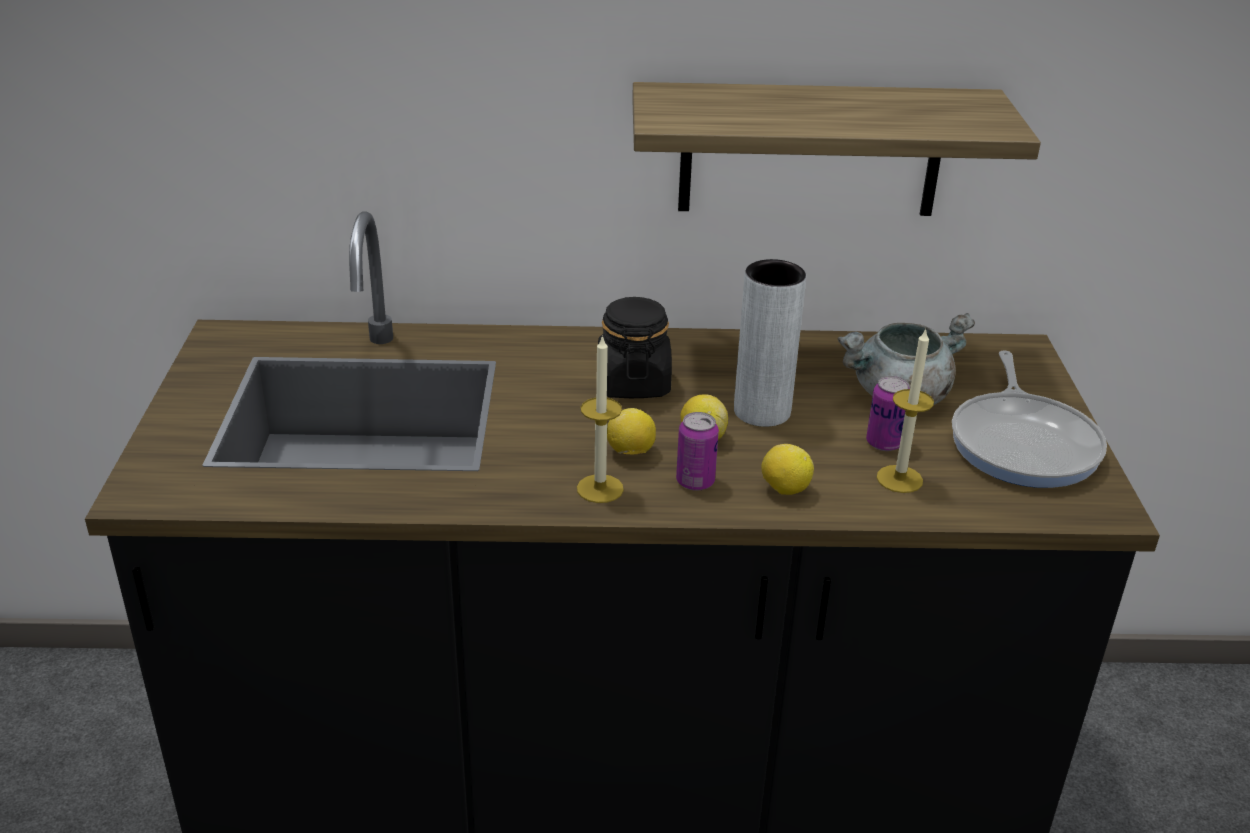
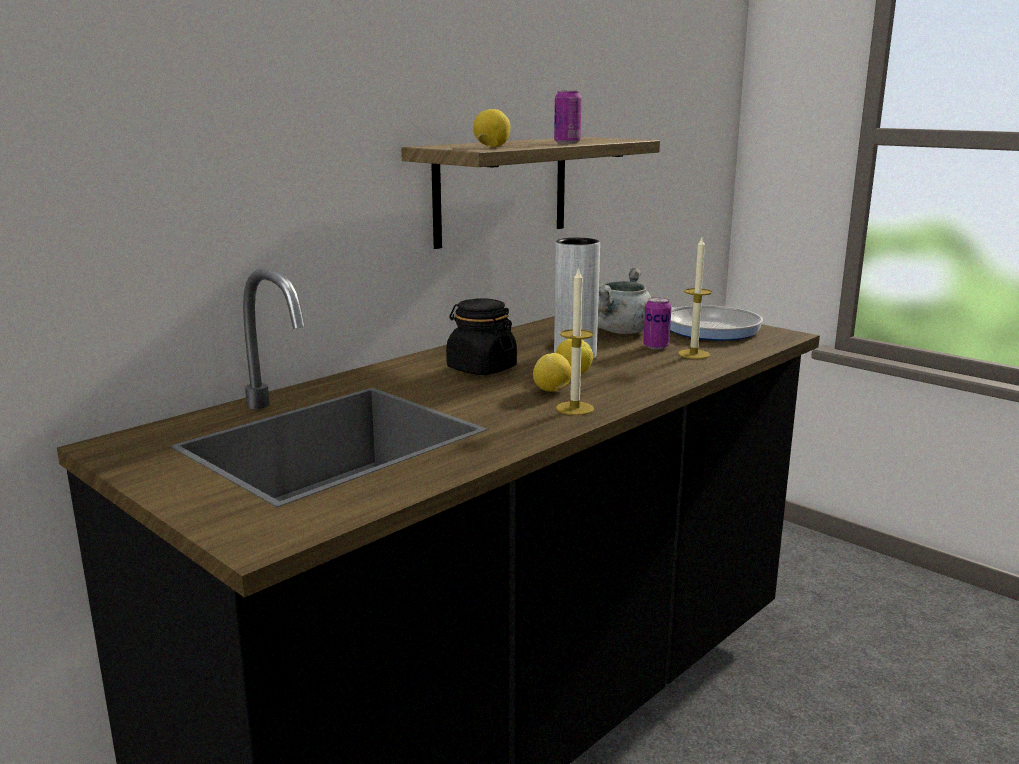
camera: 45 degrees left, 15 degrees down
(695, 482) = (613, 388): can -> can (567, 143)
(784, 489) = (659, 375): lemon -> lemon (491, 147)

